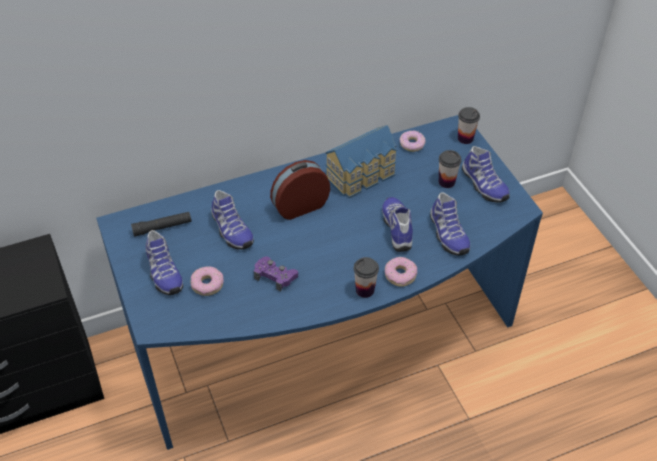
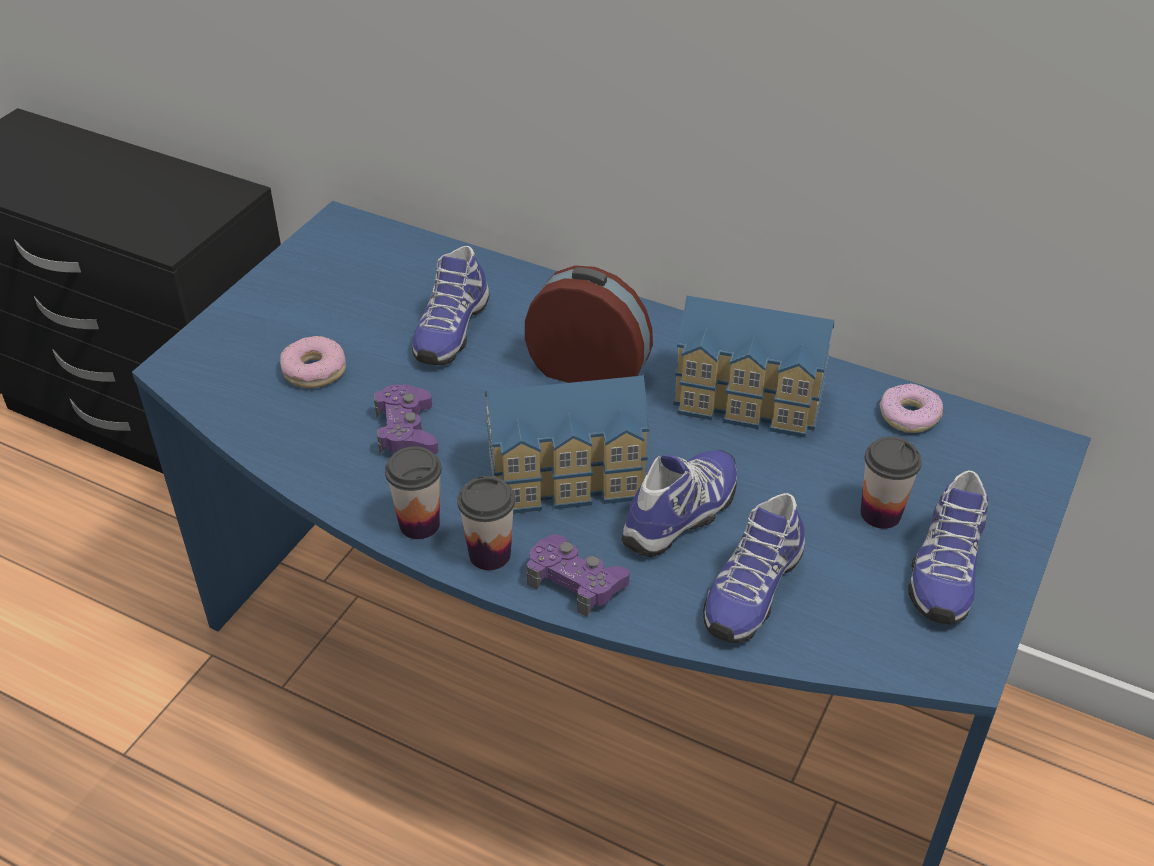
camera: 50 degrees right, 5 degrees down
(162, 227) = (379, 265): black flashlight -> none
(163, 273) = (292, 316): shoe -> none
(350, 246) = (569, 478): none -> toy house
(400, 275) = (575, 581): donut -> purple game controller
(465, 138) = (1027, 476): cup -> cup (419, 524)

